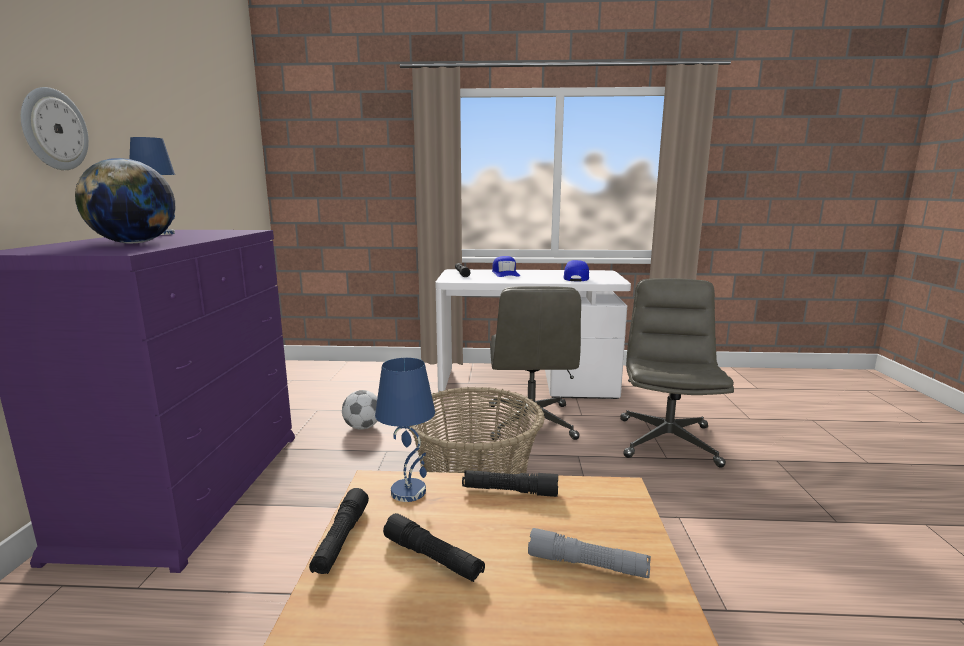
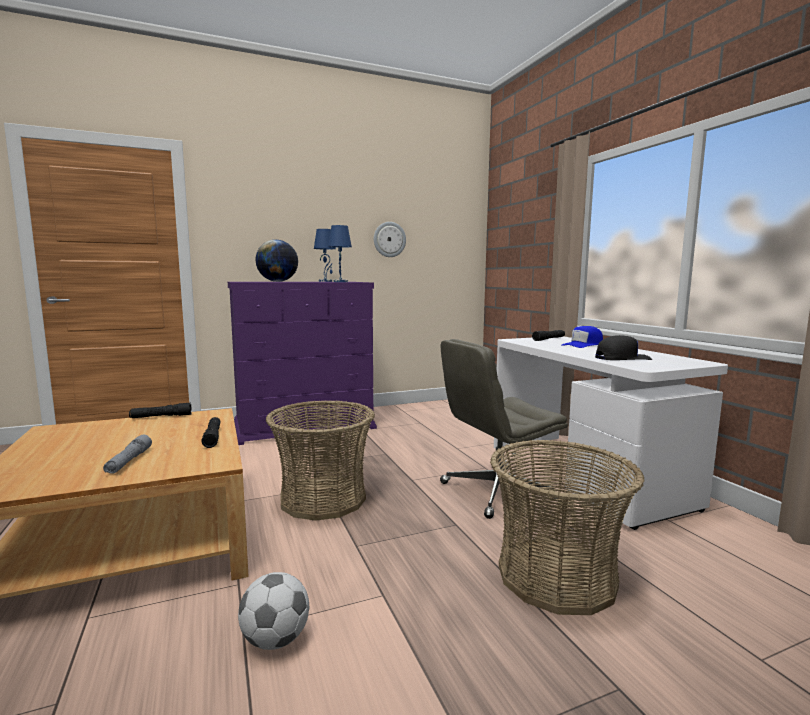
camera: 65 degrees right, 5 degrees down
(54, 129) = (292, 229): wall clock -> wall clock (389, 239)
(363, 427) = (410, 439): football -> football (275, 640)
(409, 491) = (208, 419): blue table lamp -> blue table lamp (340, 282)
(432, 558) = (143, 432): black flashlight -> none
(576, 278) = (622, 358): blue cap -> black cap
(667, 441) = (557, 576): grey office chair -> basket

